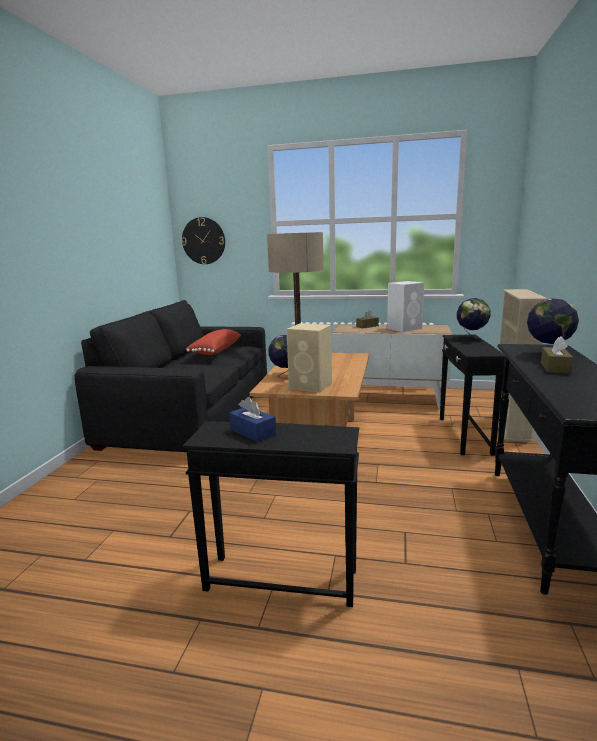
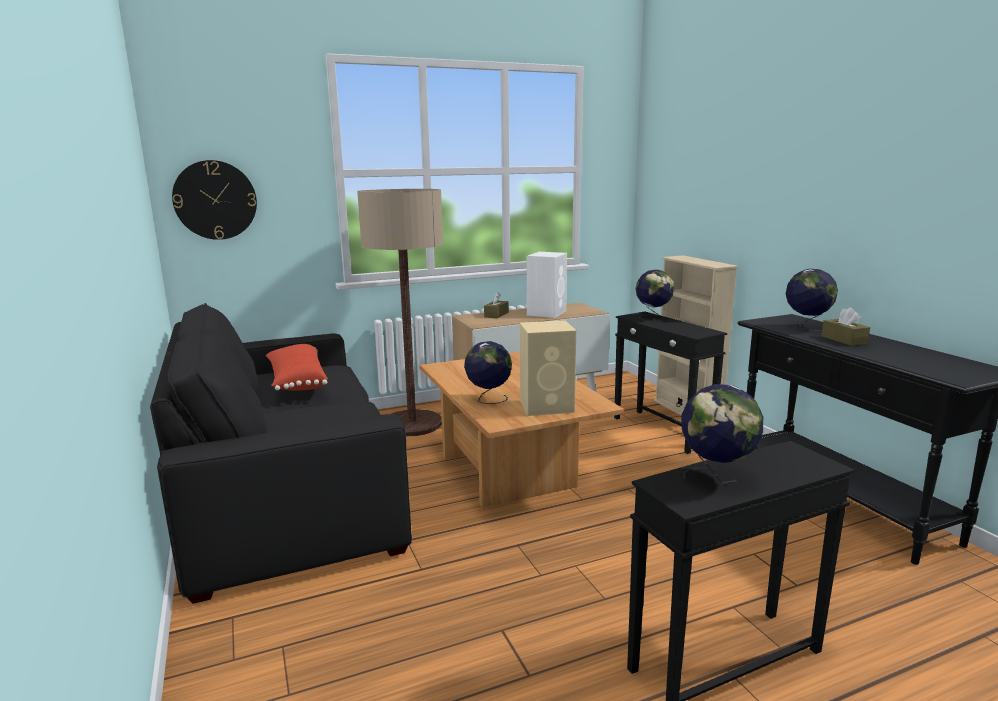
camera: 35 degrees left, 0 degrees up
(253, 432) = (717, 477): blue tissue box -> globe

